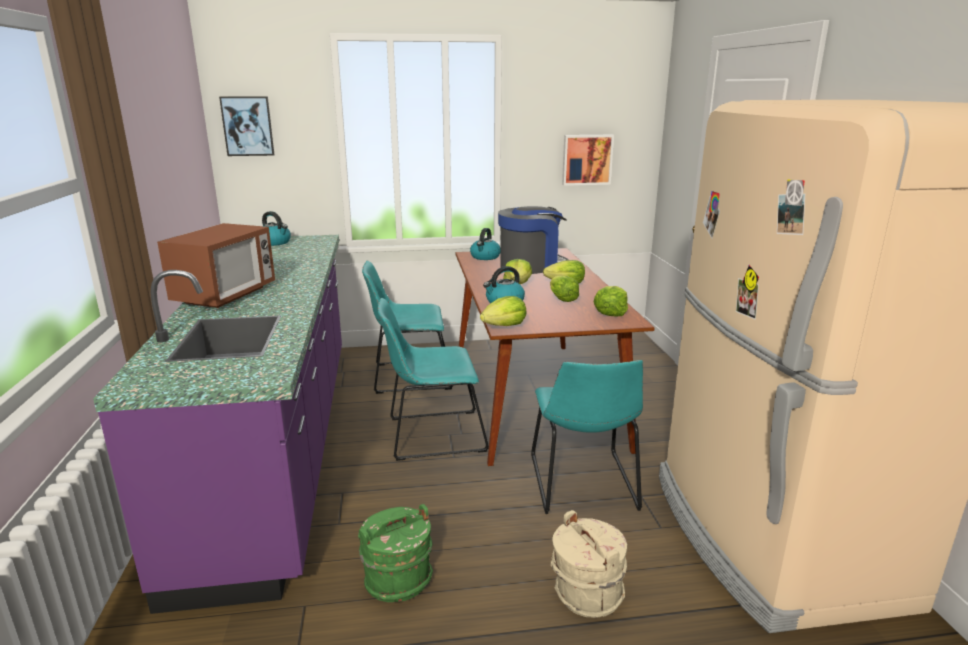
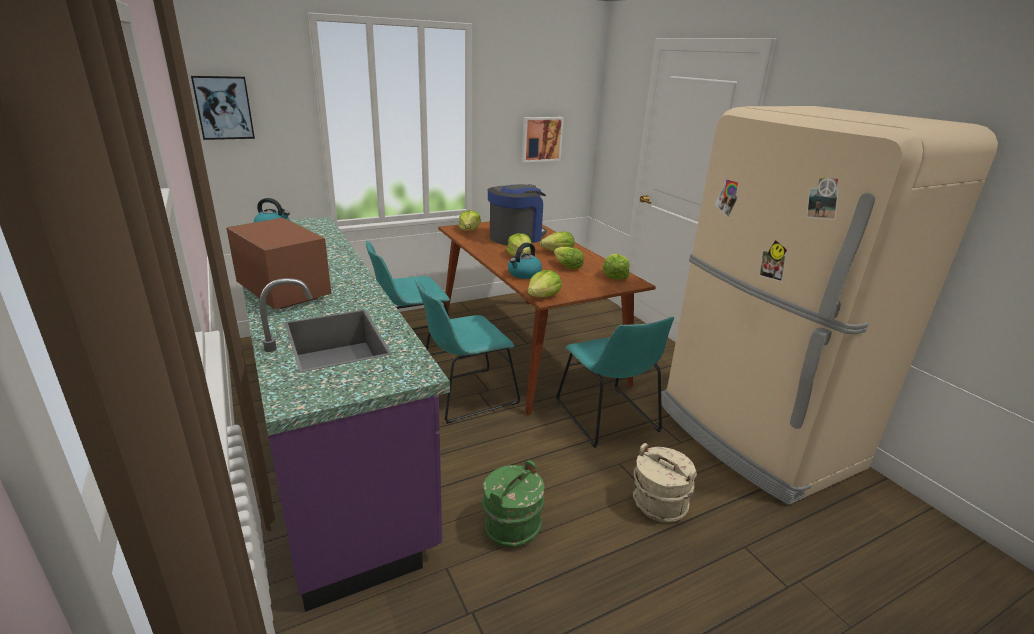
camera: 20 degrees left, 5 degrees up
(225, 295) = (284, 293): microwave -> microwave turned 45 degrees counterclockwise
(485, 257) = (469, 230): kettle -> lettuce

